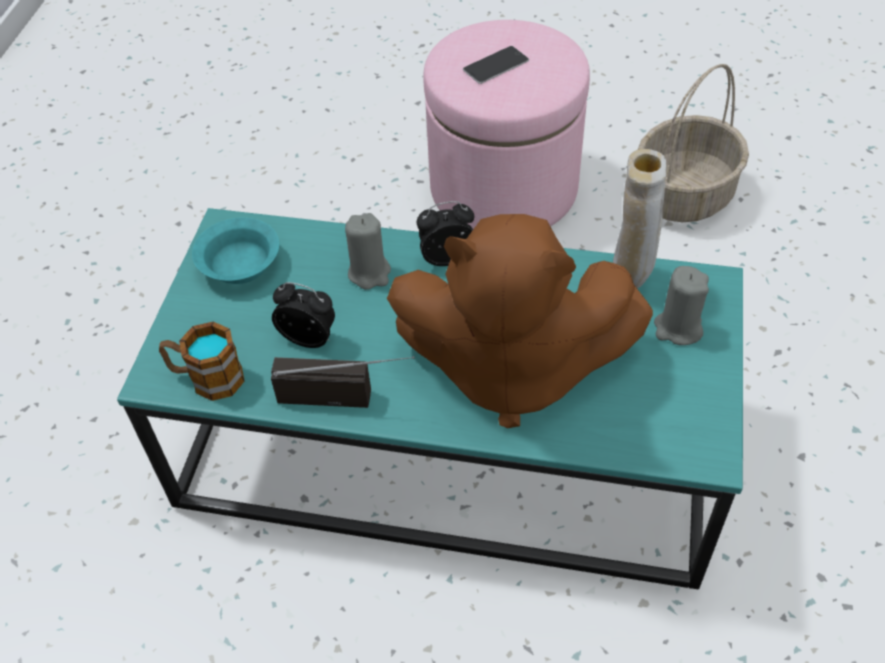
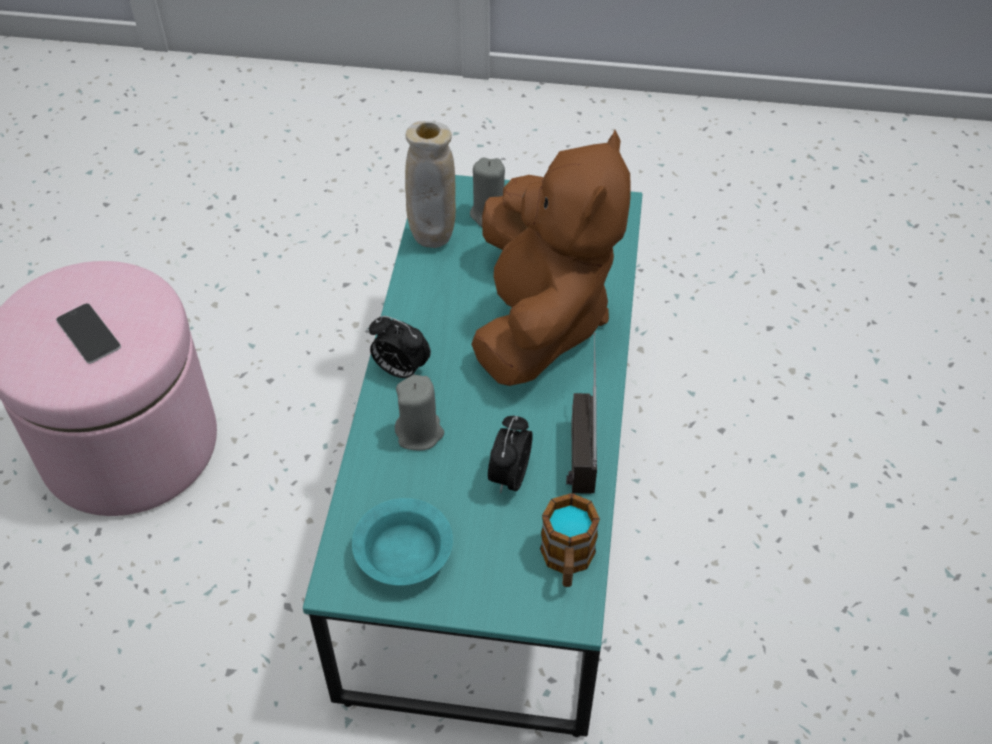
camera: 95 degrees left, 0 degrees up
(447, 257) = (400, 370): alarm clock -> alarm clock turned 45 degrees counterclockwise
(684, 196) = (176, 289): basket -> none

